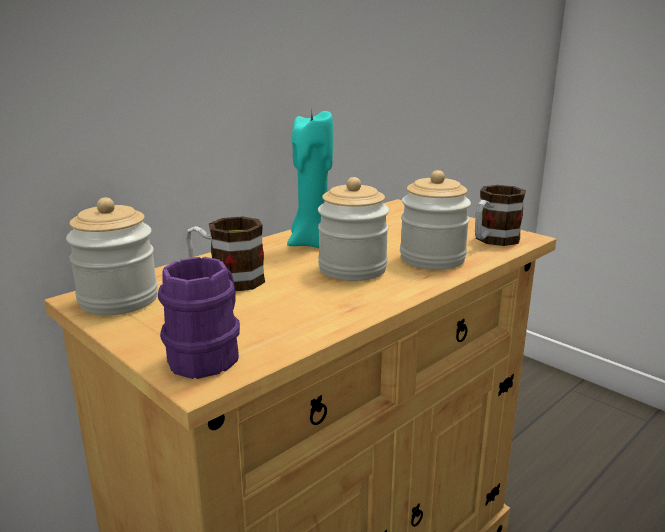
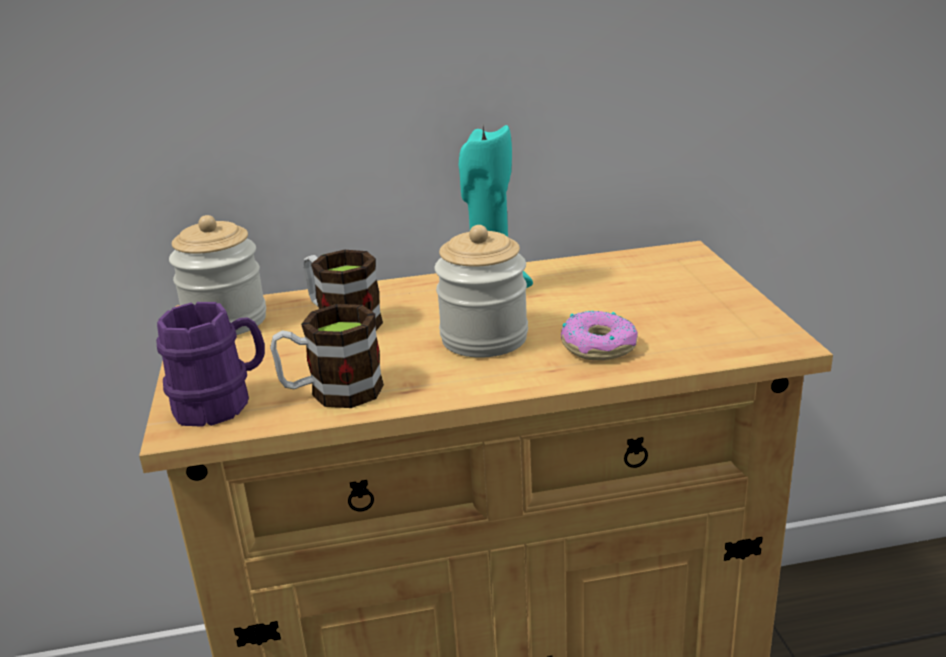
camera: 35 degrees right, 5 degrees up
(432, 258) = (598, 346): jar -> donut
(492, 240) = (724, 337): mug -> mug (332, 392)

